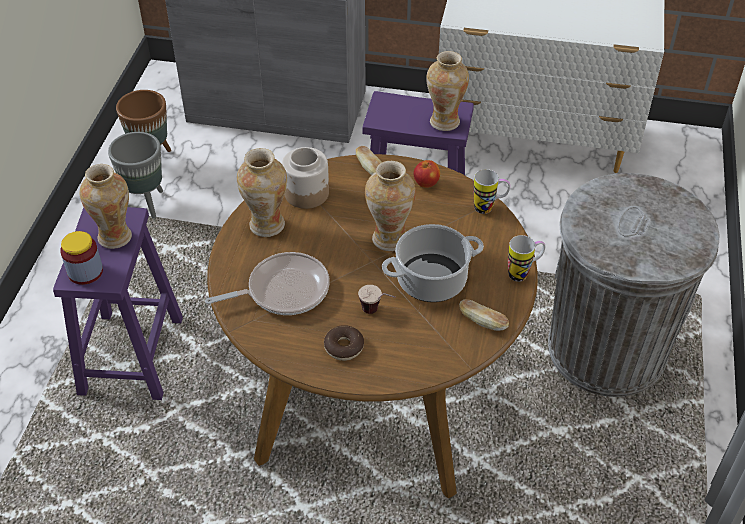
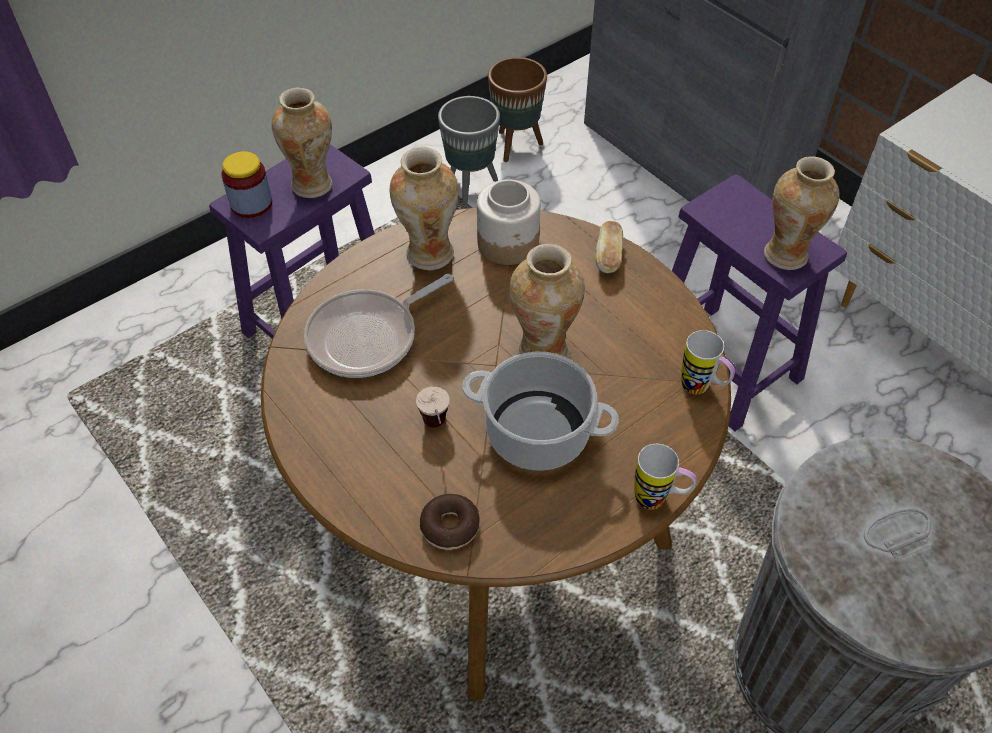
camera: 40 degrees right, 5 degrees up
(283, 290) = (368, 337): frying pan -> frying pan turned 120 degrees clockwise
(344, 347) = (359, 444): donut -> donut (450, 526)
(426, 183) = (655, 311): apple -> none
(482, 321) = (543, 526): bread -> none

